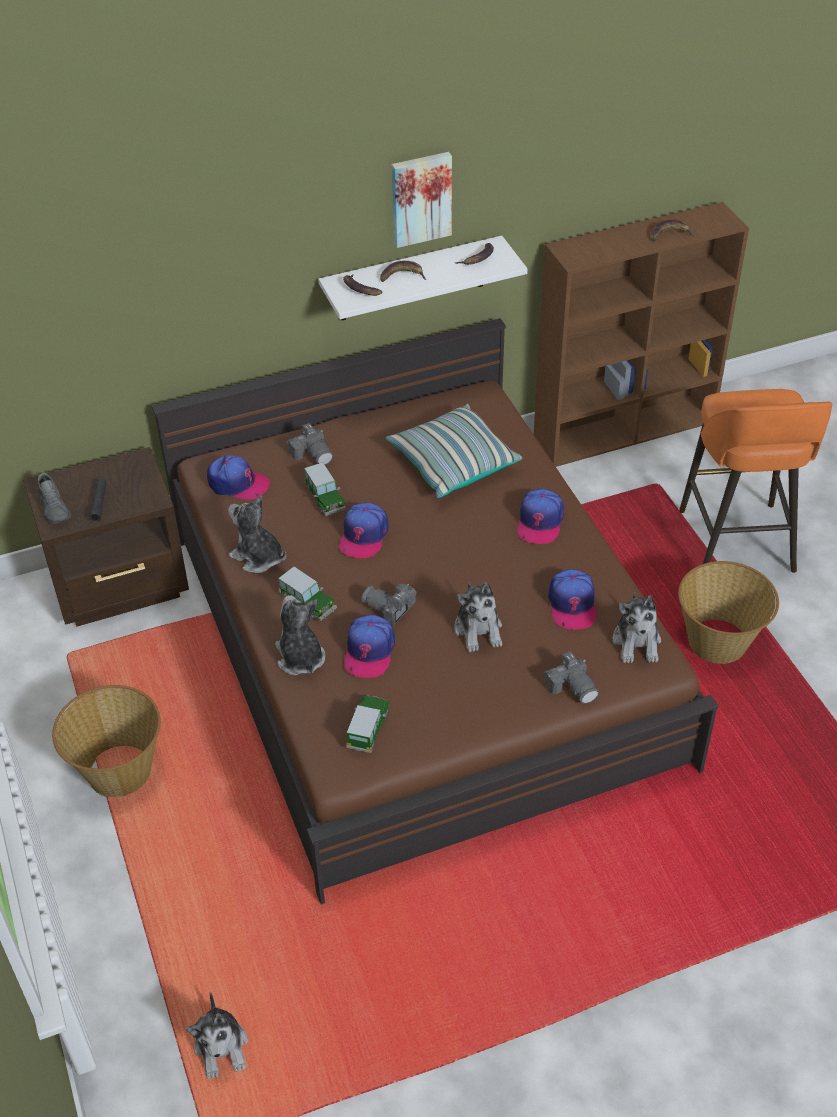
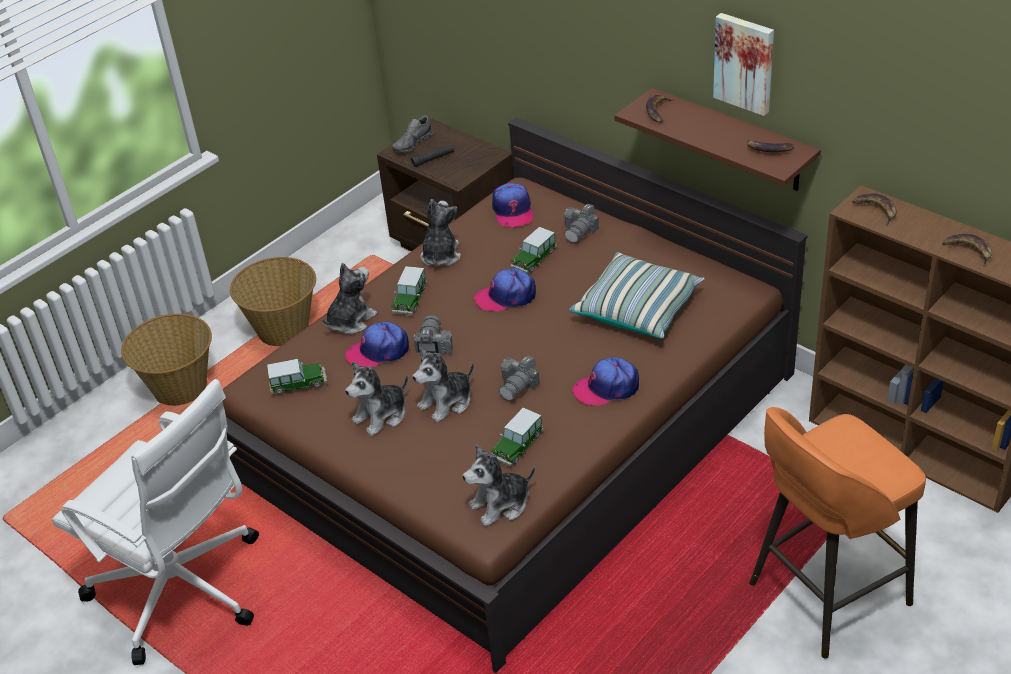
camera: 65 degrees right, 5 degrees down
(221, 1047) = (81, 488): plush toy -> plush toy (381, 416)
(402, 276) = (698, 123): banana -> banana (876, 210)
(412, 279) = (732, 140): white shelf -> brown shelf
(453, 988) = (182, 591): none -> white office chair
(572, 604) = (517, 446): cap -> toy car
(572, 686) = (418, 482): camera -> camera (518, 385)
(718, 642) = (672, 629): basket -> basket (180, 389)

